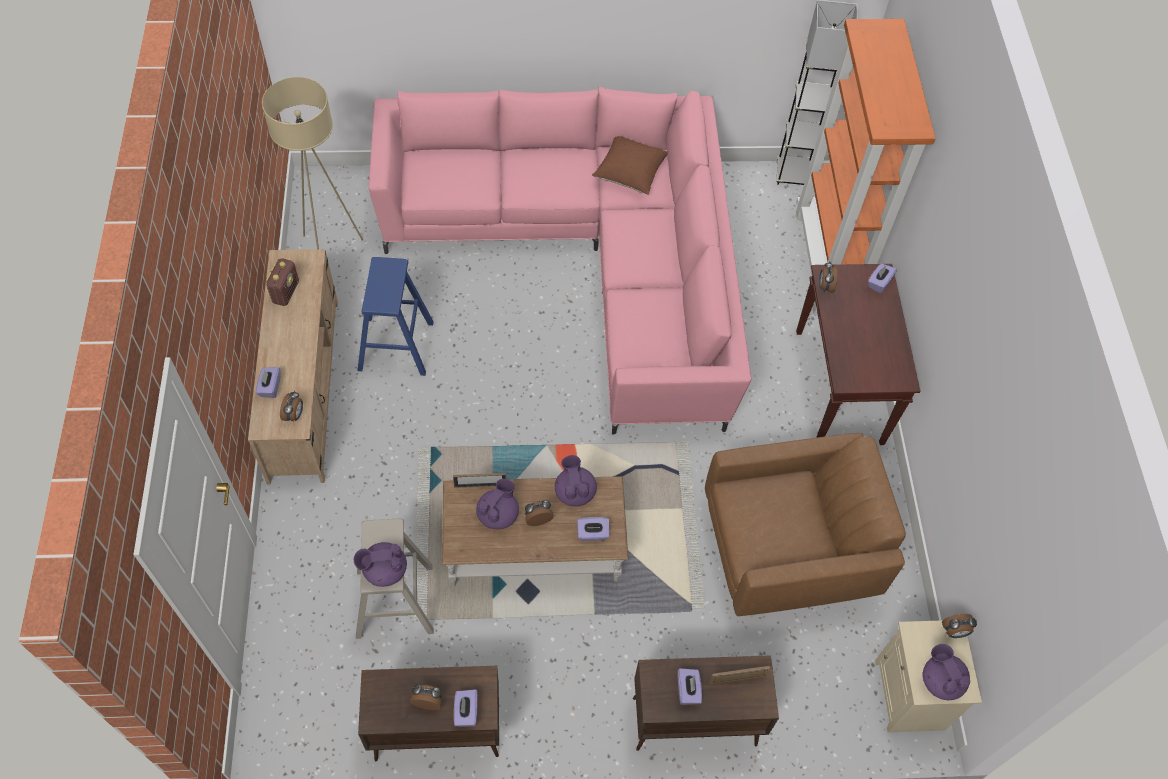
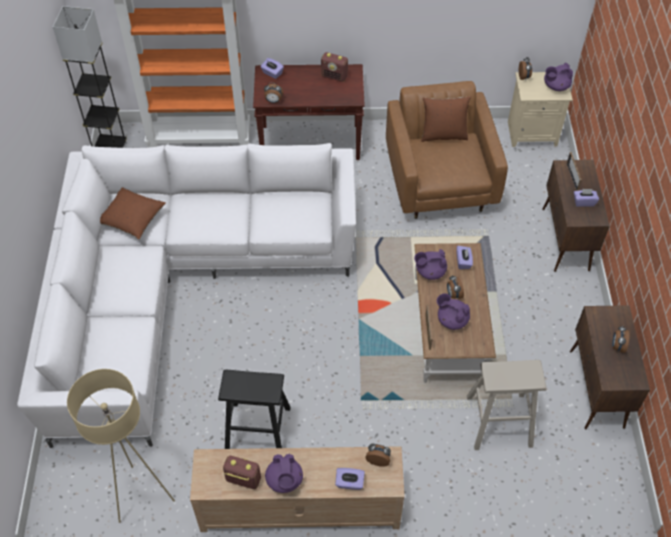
camera: 85 degrees left, 5 degrees down
(384, 570) = (526, 372): purple teapot -> purple teapot (284, 481)
(395, 345) = (257, 431): blue stool -> black stool
(466, 712) = (621, 323): purple tissue box -> none
(589, 258) = (177, 286): pink sofa -> white sofa
(825, 519) = (443, 135): none -> brown pillow
(886, 356) = (334, 76): none -> radio

